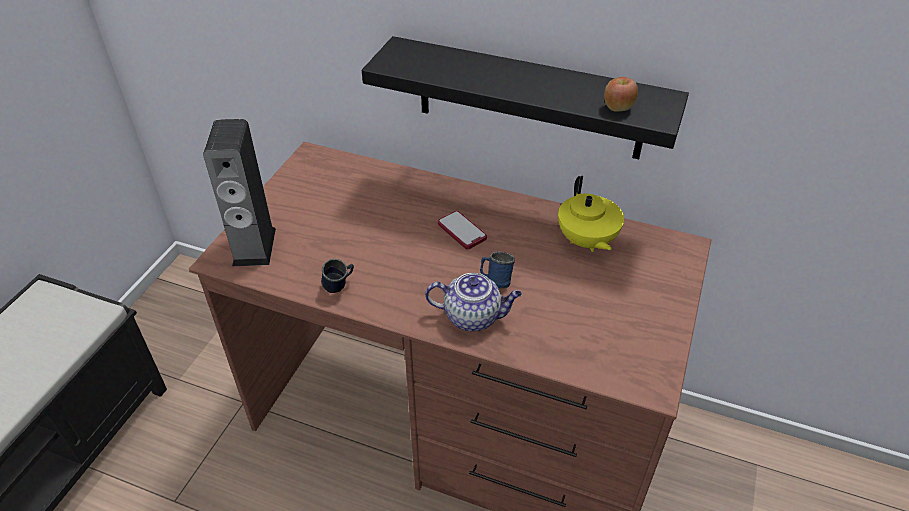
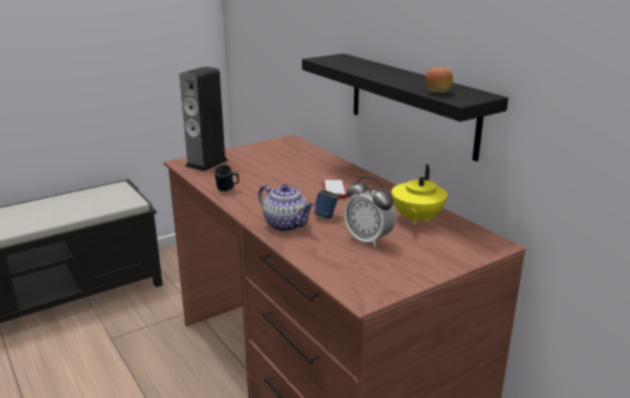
camera: 35 degrees right, 20 degrees down
(576, 298) = (368, 240): none -> alarm clock

